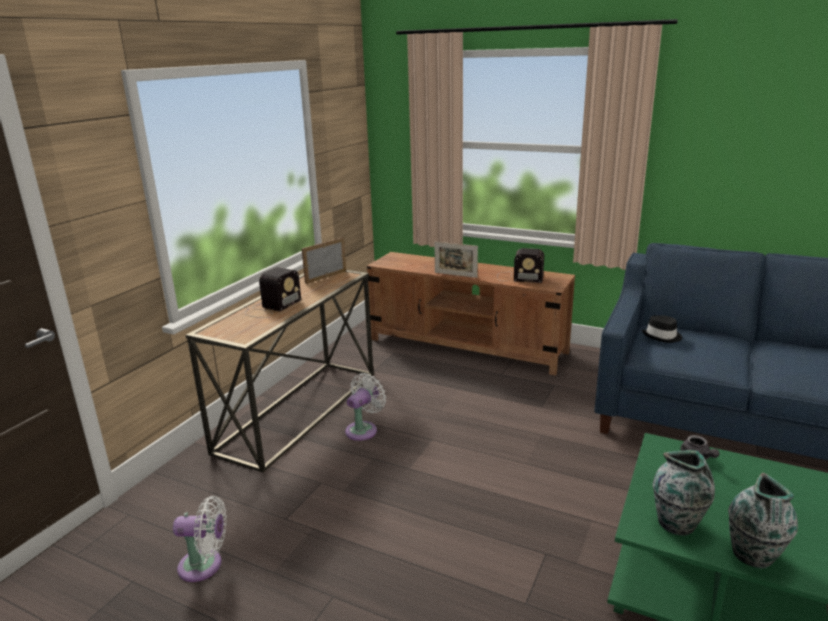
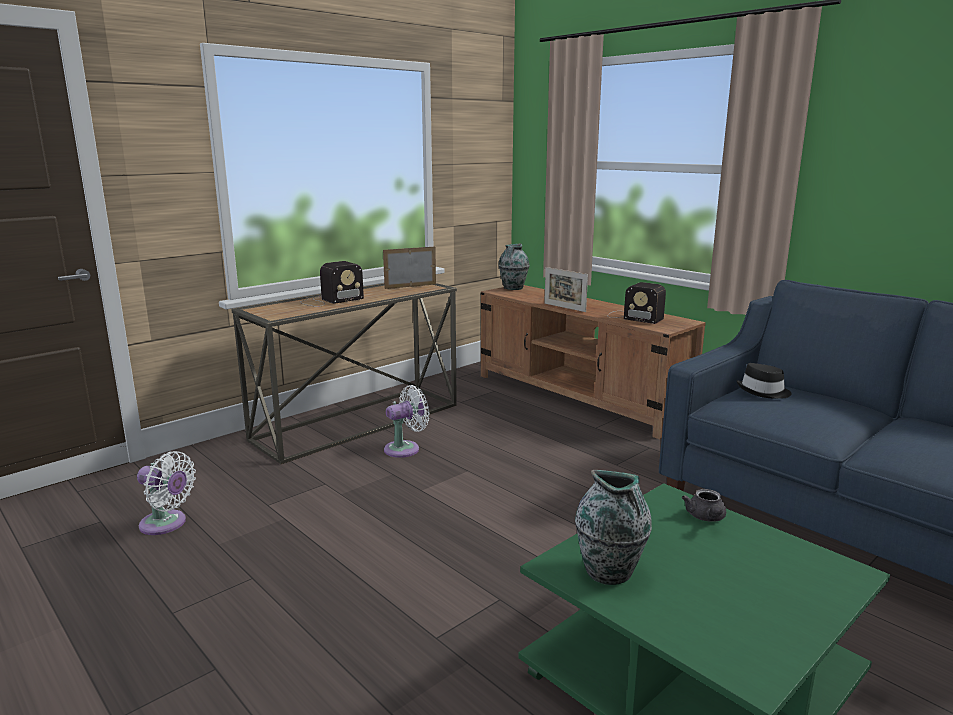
camera: 20 degrees right, 5 degrees down
(753, 556) = (676, 626): vase -> vase (513, 288)

